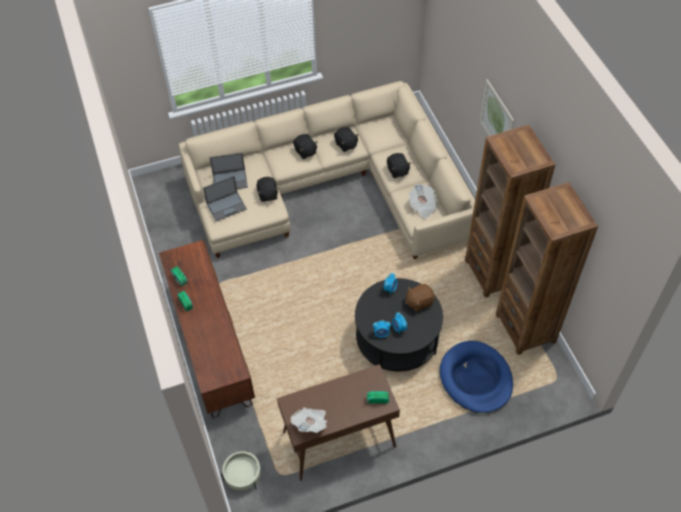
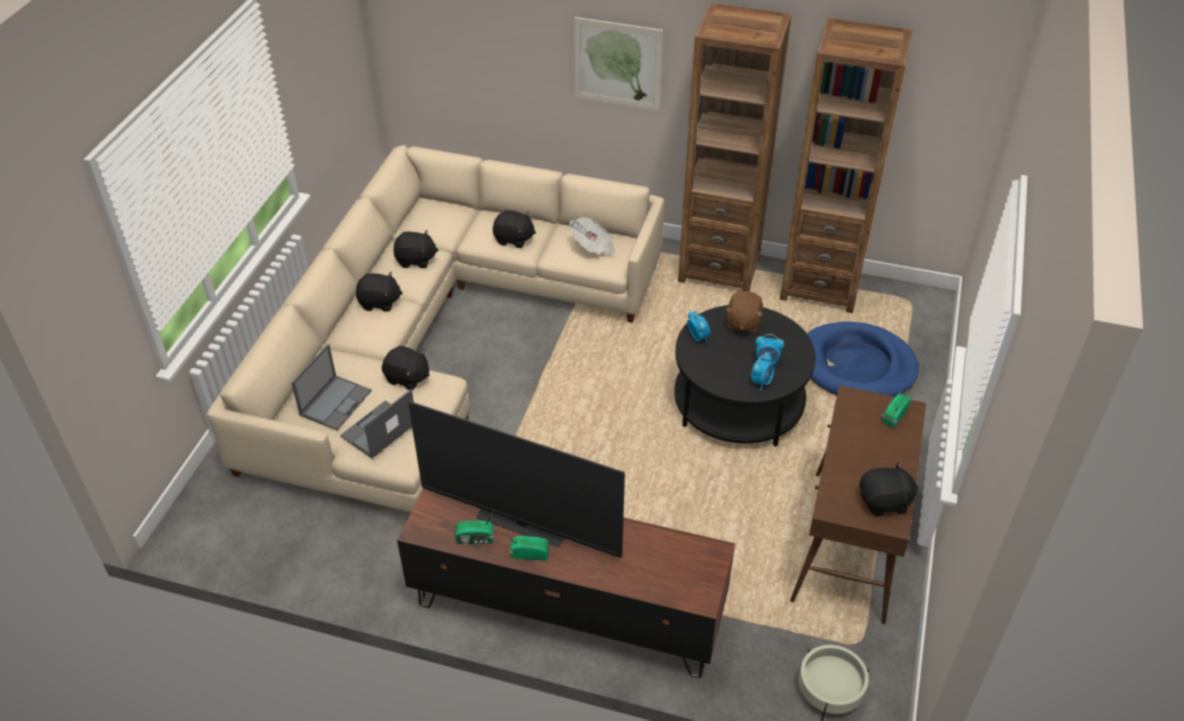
camera: 55 degrees left, 10 degrees down
(198, 290) = (521, 526): none -> television
(227, 206) = (378, 430): laptop -> laptop turned 150 degrees counterclockwise
(311, 423) = (884, 502): newspaper -> black plush toy

